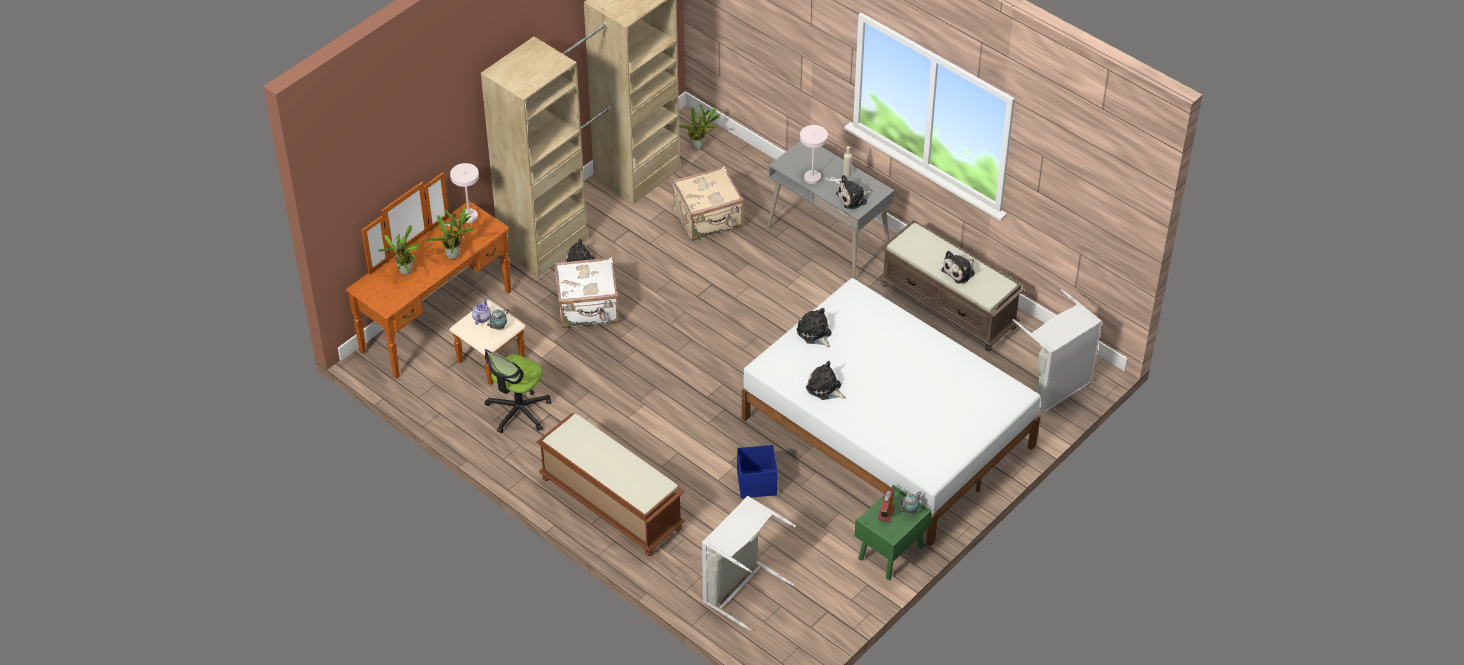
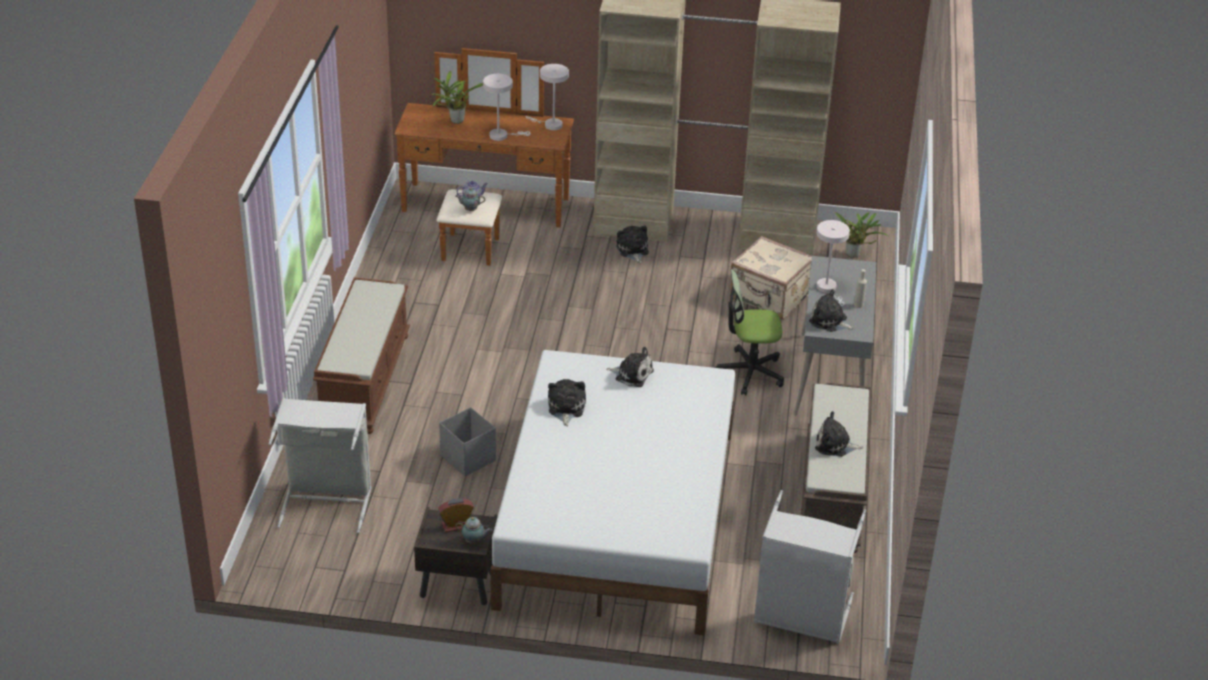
camera: 55 degrees right, 10 degrees down
(455, 254) = (502, 135): potted plant -> white table lamp
(518, 411) = (425, 287): office chair -> office chair (749, 372)
(588, 308) = (584, 275): white suitcase -> none
(756, 483) = (468, 457): blue storage box -> grey storage box
(815, 333) = (632, 374): plush toy -> plush toy turned 90 degrees clockwise
(890, 553) = (456, 585): green nightstand -> brown nightstand

